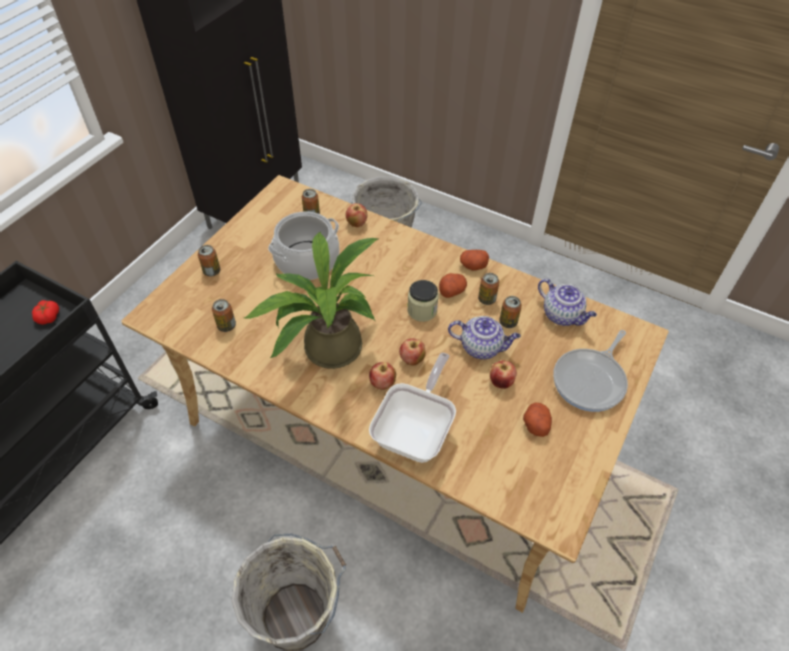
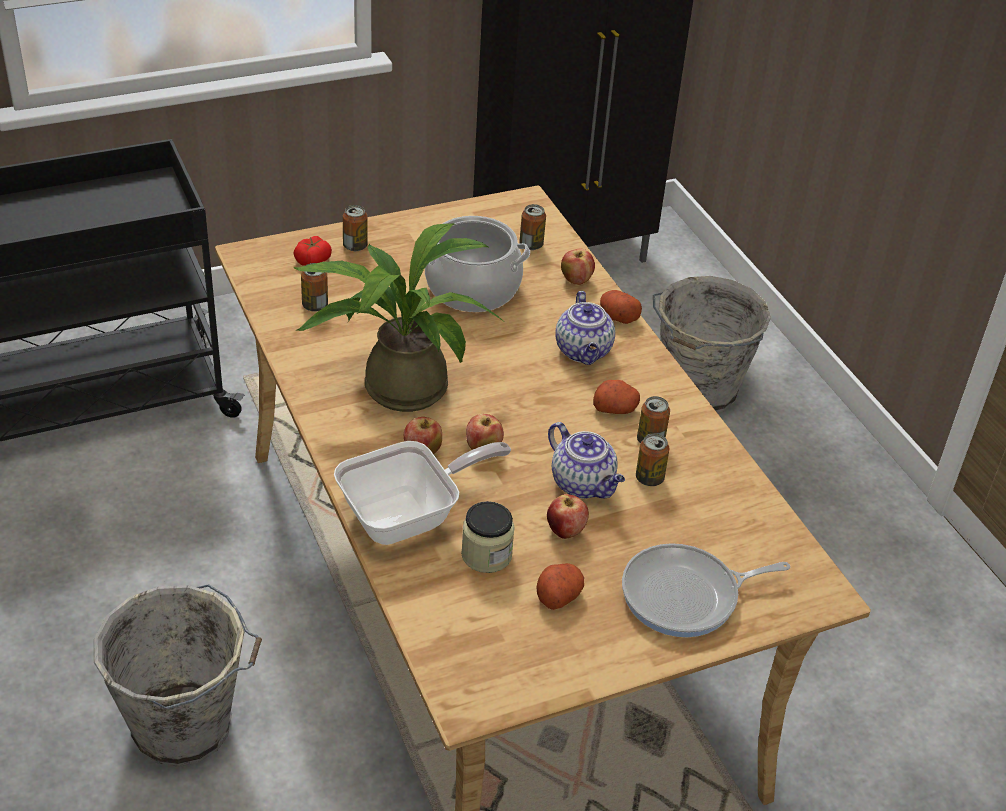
camera: 35 degrees right, 10 degrees down
(48, 317) = (158, 213): tomato -> tomato (312, 260)
(422, 310) = (553, 408): jar -> jar (486, 555)
(473, 265) = (675, 397): potato -> potato (617, 316)
(562, 315) = (733, 511): teapot -> teapot (584, 352)

